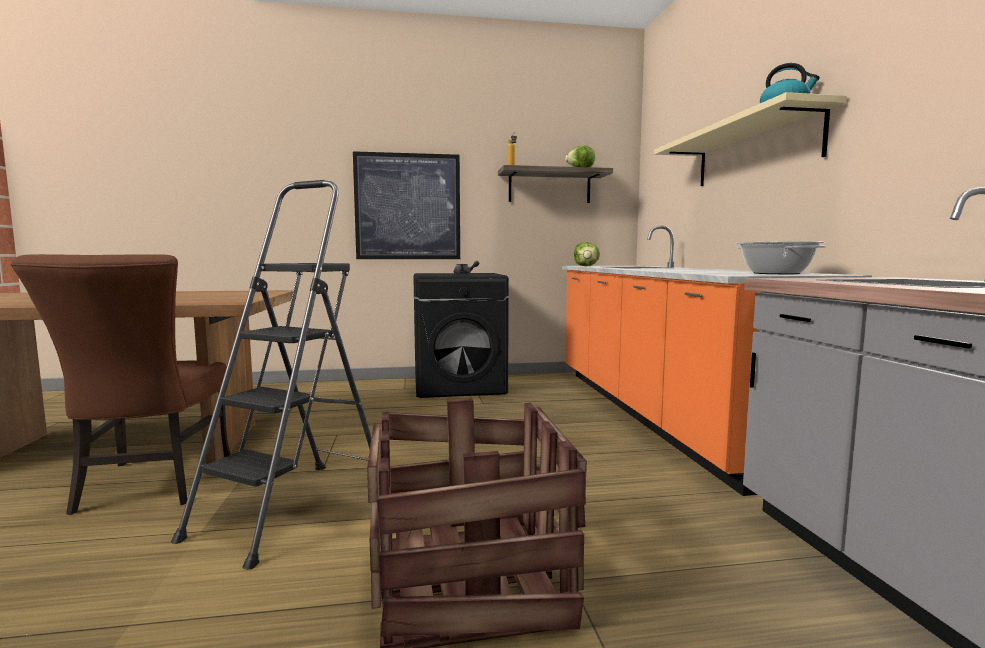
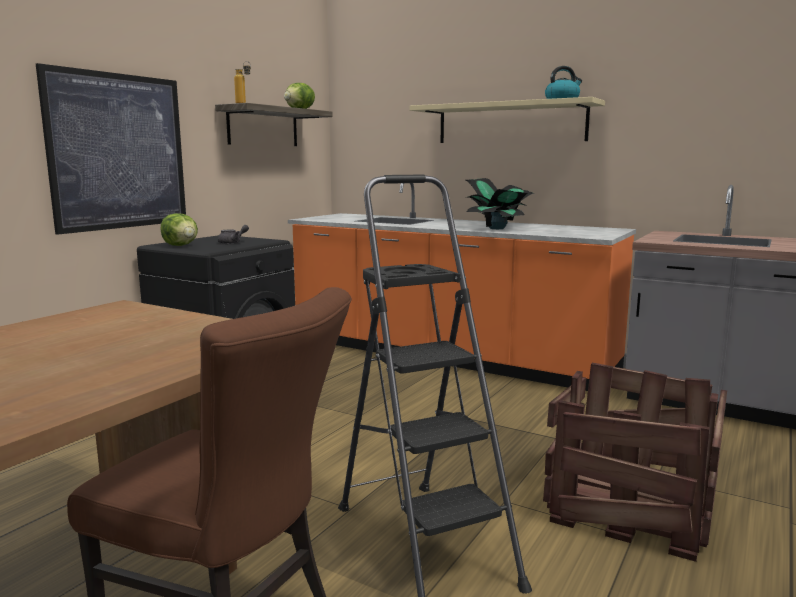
camera: 50 degrees left, 5 degrees up
(586, 266) = (330, 220): lettuce -> lettuce (181, 245)
(681, 270) = (497, 228): none -> potted plant
(776, 273) = (591, 231): cooking pot -> none

